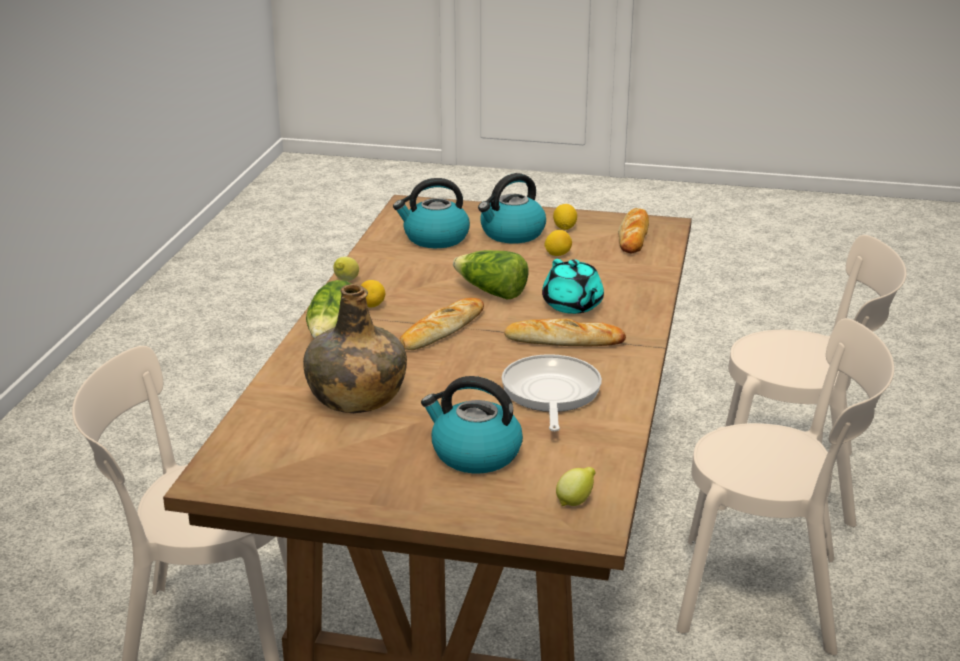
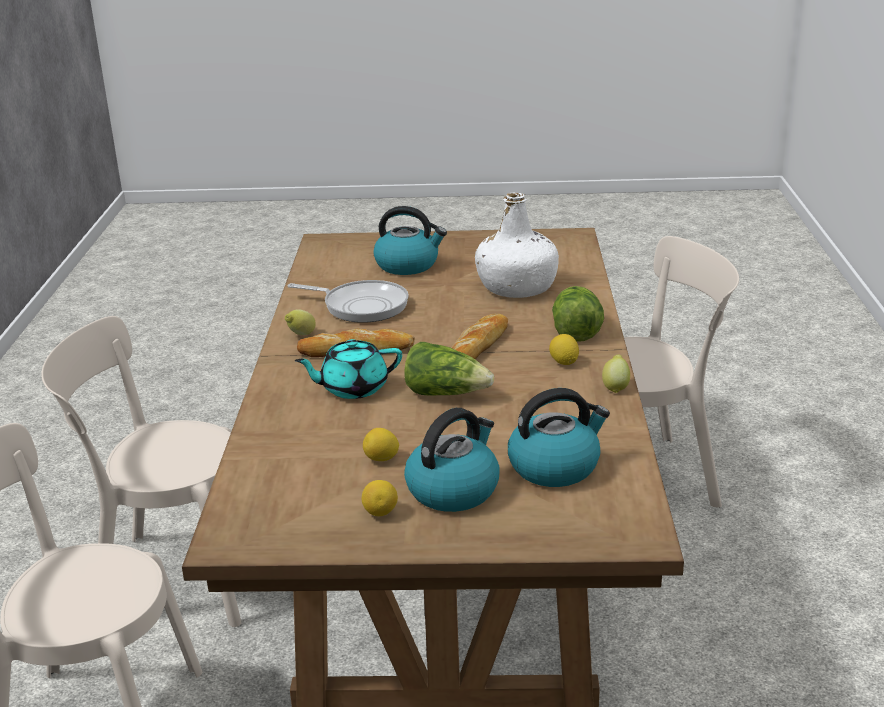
camera: 170 degrees right, 0 degrees up
(355, 396) = (517, 287): green bottle -> white bottle
(550, 394) = (361, 306): frying pan -> frying pan turned 60 degrees counterclockwise
(572, 305) = (353, 388): turquoise teapot -> turquoise teapot turned 75 degrees counterclockwise
(575, 501) = (334, 250): lemon -> lemon (301, 335)
(634, 236) = (278, 509): bread -> none

